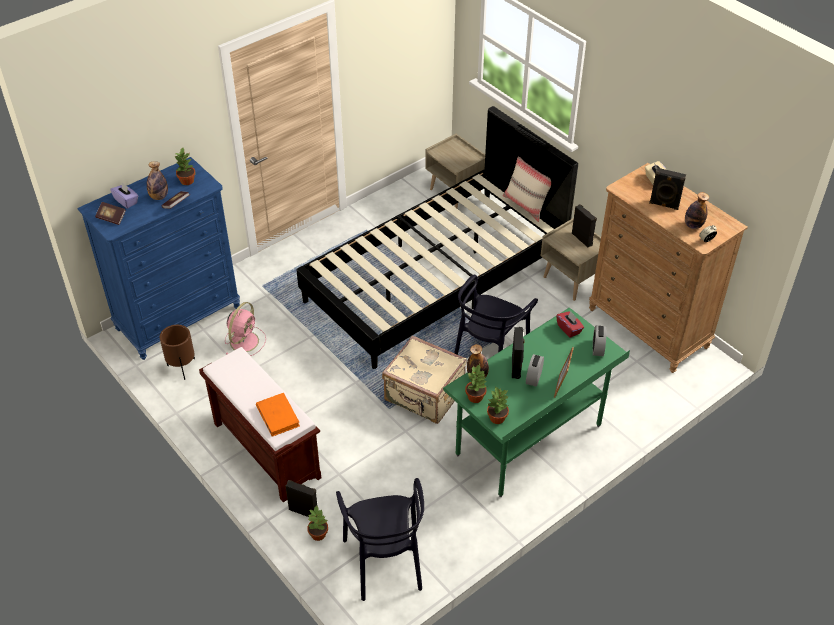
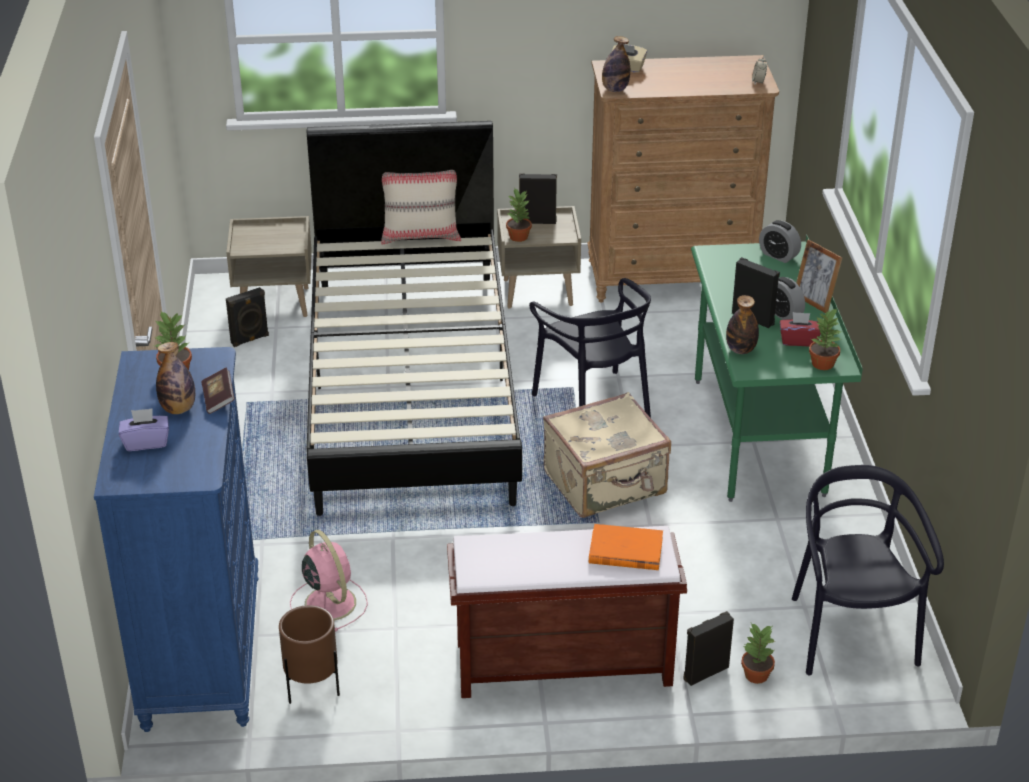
camera: 55 degrees left, 10 degrees down
(111, 218) = (167, 469): book -> none
(385, 562) = (850, 634): black chair -> black chair turned 120 degrees counterclockwise
(475, 397) = (774, 364): potted plant -> potted plant (519, 236)
(569, 329) = (728, 260): red tissue box -> red tissue box (798, 340)
(664, 205) = (674, 80): black speaker -> black speaker (250, 339)
(693, 225) = (727, 79): bottle -> bottle (615, 89)

